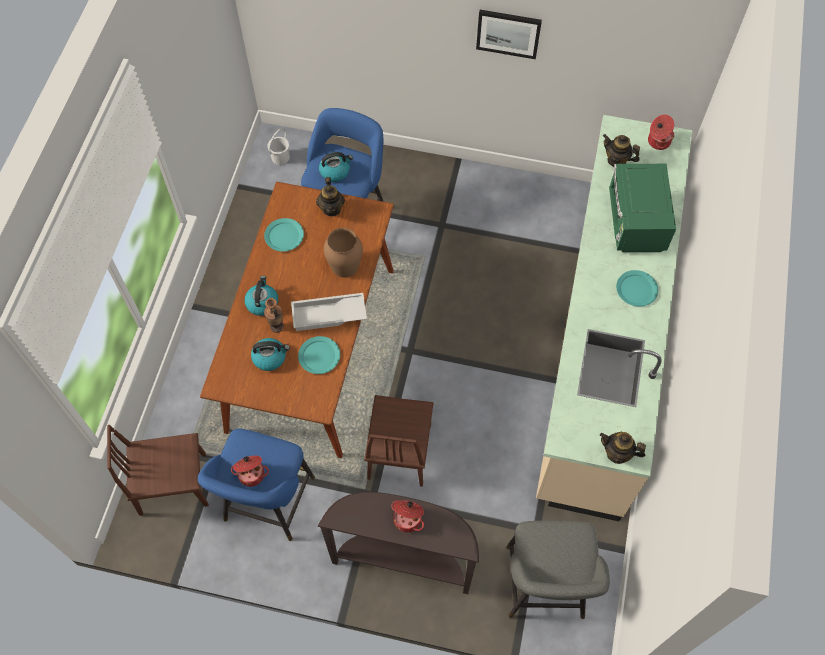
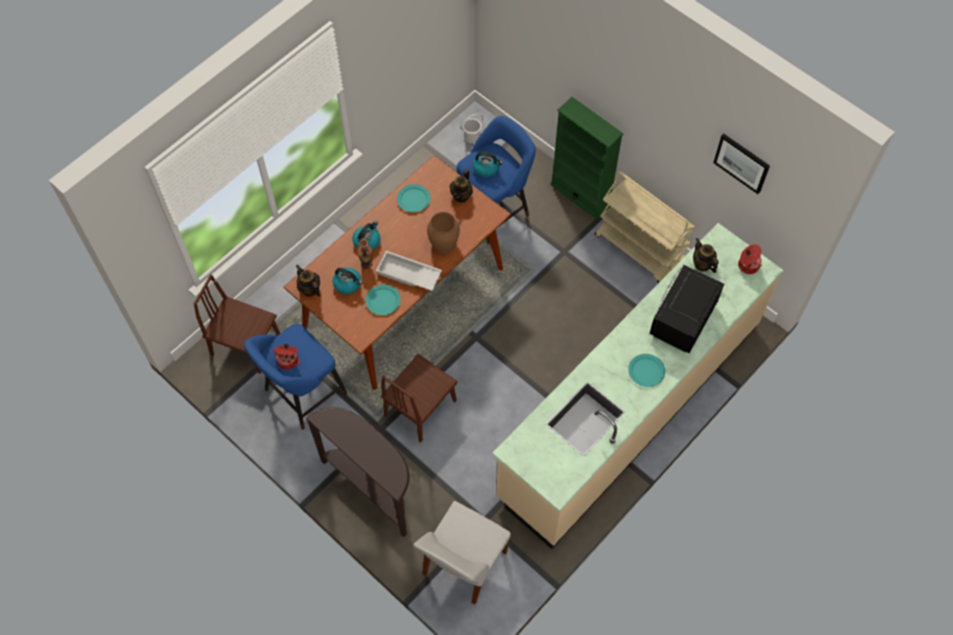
camera: 30 degrees right, 0 degrees up
(408, 518) = (369, 446): cooking pot -> none
(421, 164) = (580, 195): none -> green bookcase
(508, 33) = (661, 121): picture -> picture (742, 163)
(511, 188) = (640, 249): none -> beige cart
(545, 587) = (463, 564): grey stool -> white chair
(617, 453) = (546, 481): teapot -> teapot (309, 289)
(635, 223) = (681, 320): green microwave -> black microwave

